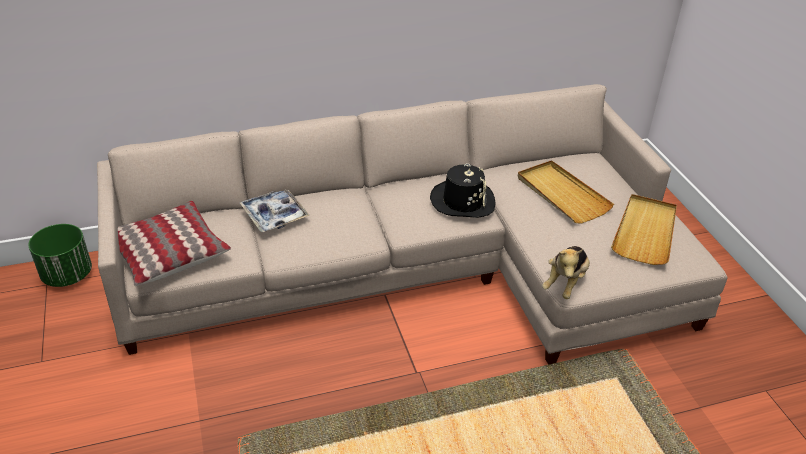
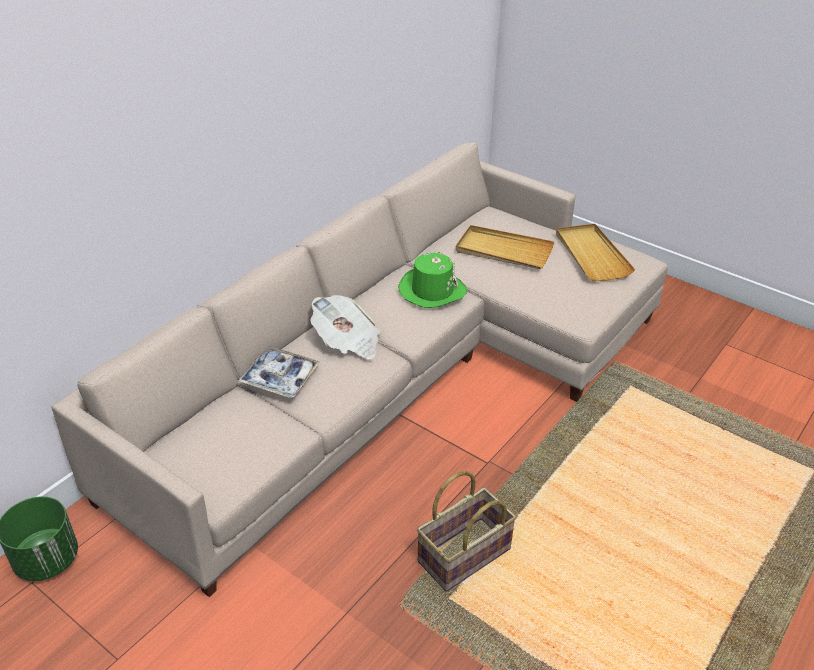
camera: 35 degrees left, 0 degrees up
(168, 252) = (213, 463): pillow -> none
(322, 433) = (464, 556): none -> basket
(352, 212) = (347, 342): none -> newspaper
(462, 201) = (431, 290): black hat -> green hat
(565, 283) = (578, 321): plush toy -> none

